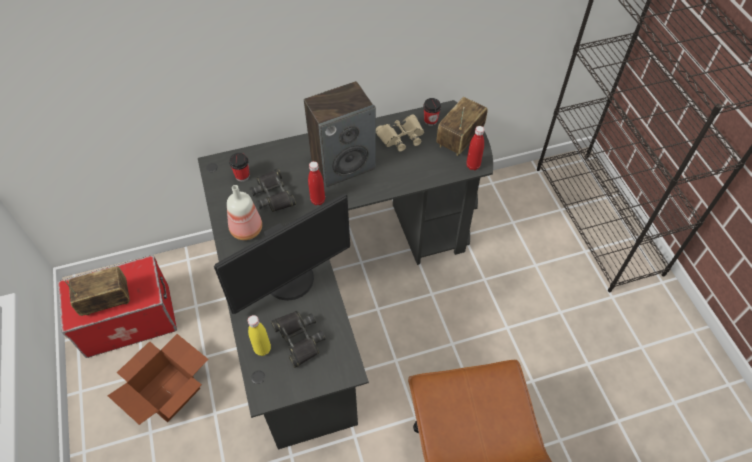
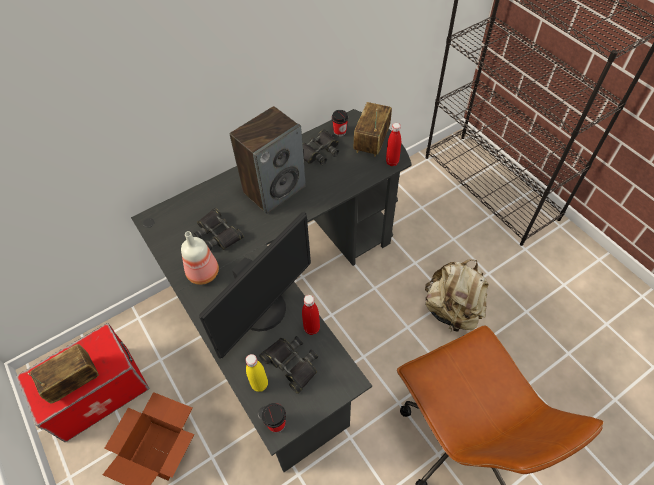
camera: 15 degrees left, 0 degrees up
(242, 176) = (181, 223): cup -> cup (276, 423)
(318, 200) = (262, 228): red bottle -> red bottle (312, 328)
(401, 136) = (318, 151): beige binoculars -> black binoculars
(506, 339) = (452, 310): none -> beige backpack

